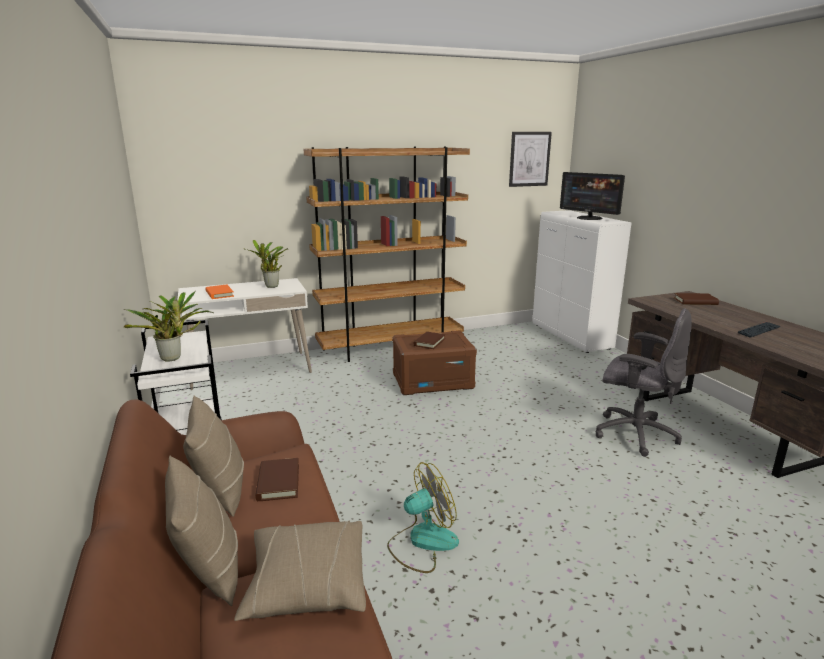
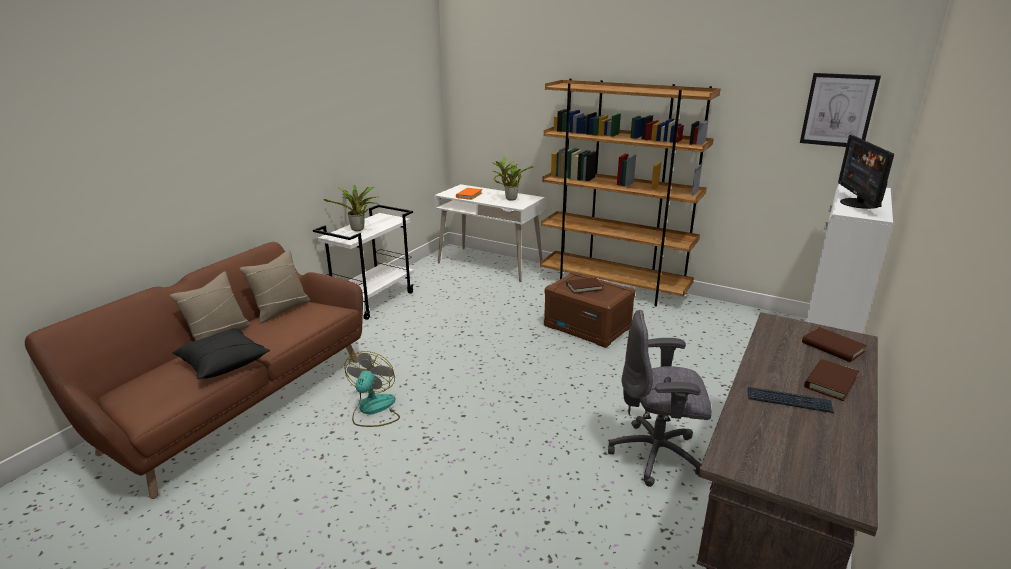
camera: 50 degrees right, 5 degrees up
(278, 482) = (301, 319): brown book -> brown book (830, 382)
(306, 584) = (223, 363): beige pillow -> black pillow
(422, 542) = (373, 410): fan -> fan turned 105 degrees counterclockwise
(634, 433) = (657, 455): grey office chair -> grey office chair turned 105 degrees clockwise

